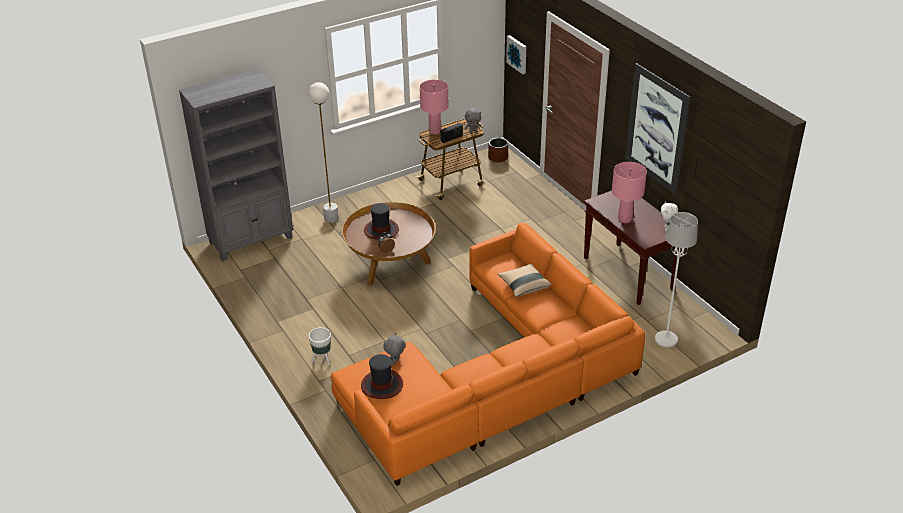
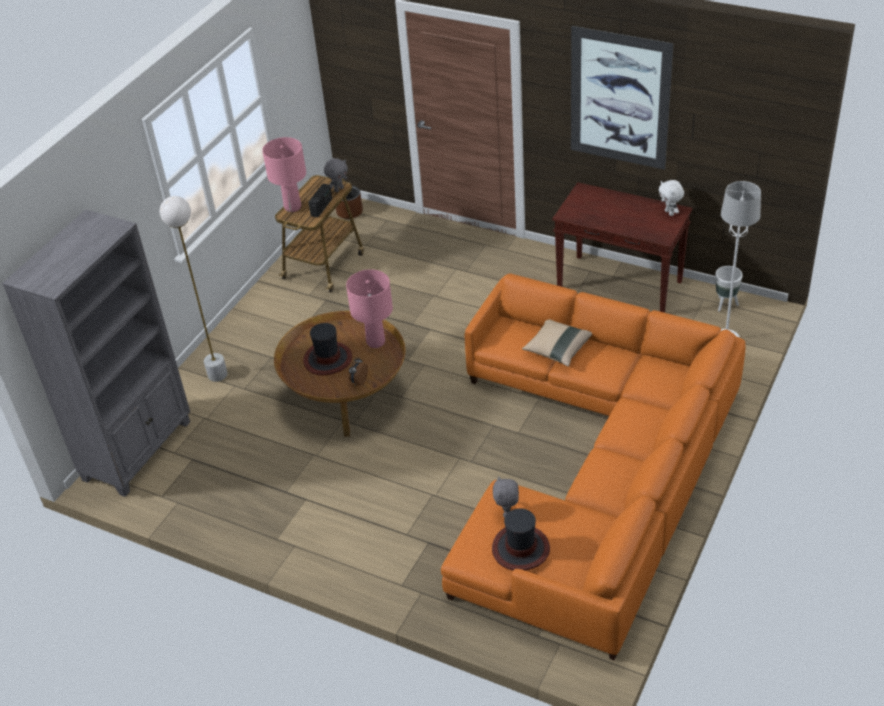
camera: 30 degrees left, 5 degrees up
(322, 360) = (380, 557): white planter -> white planter (725, 304)
(517, 54) = (347, 70): picture -> none
(625, 219) = (617, 221): pink table lamp -> pink table lamp (376, 342)

